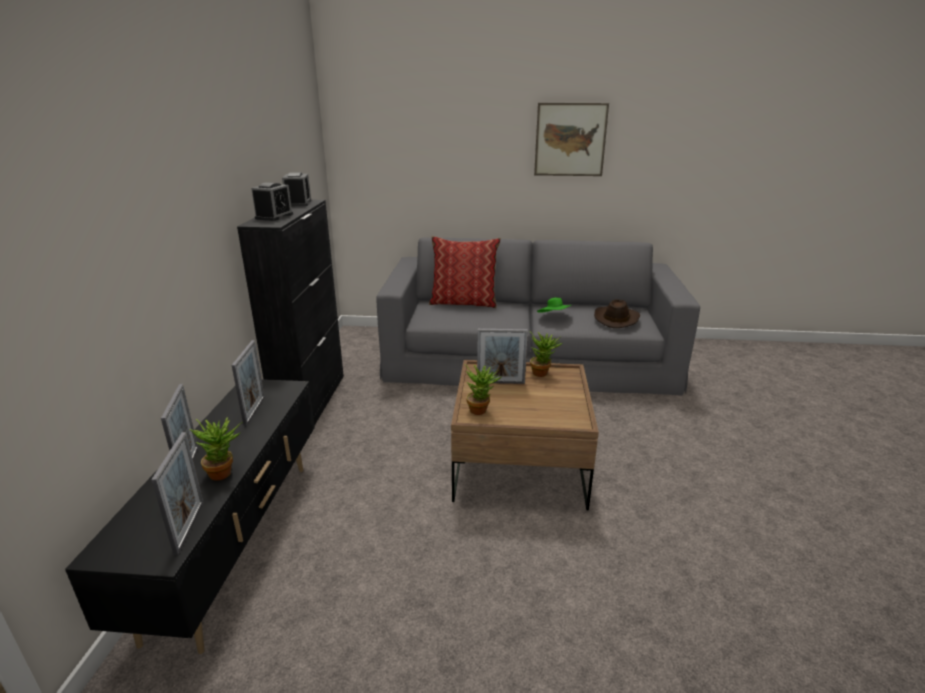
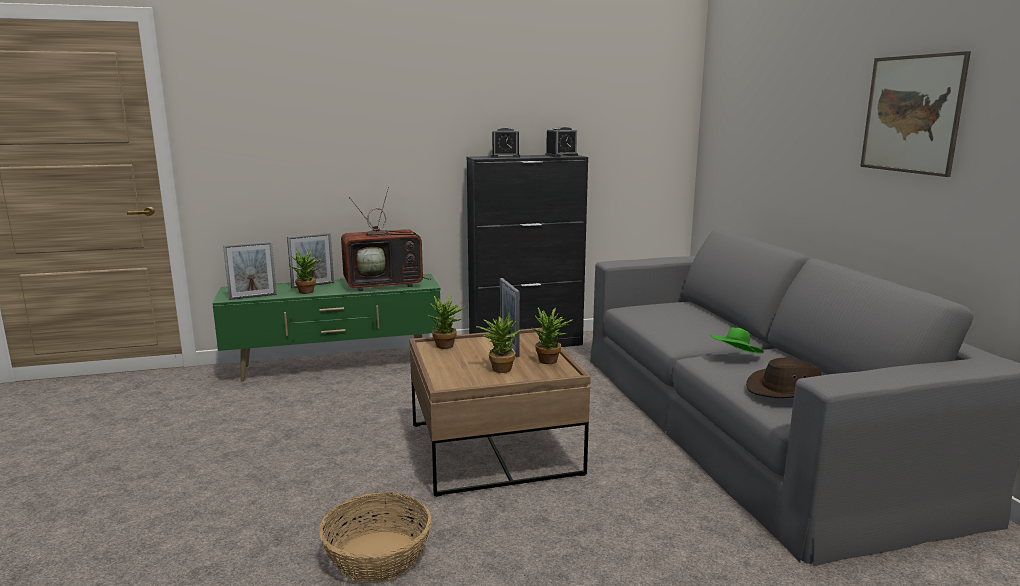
camera: 70 degrees right, 10 degrees down
(237, 542) = (336, 365): black tv stand -> green tv stand
(254, 411) = (385, 284): picture frame -> television
(464, 302) = (704, 313): pillow -> none
(547, 395) = (499, 368): none -> potted plant
(670, 555) = (378, 556): none -> basket

